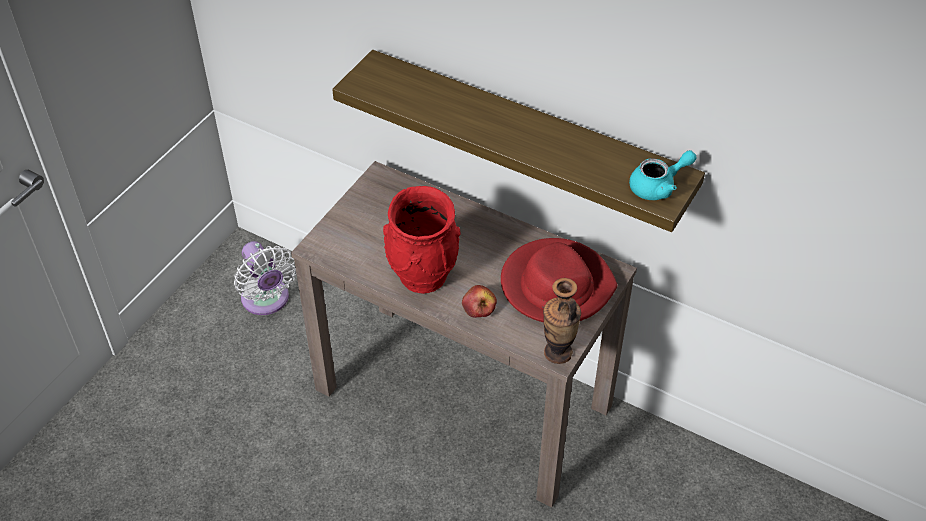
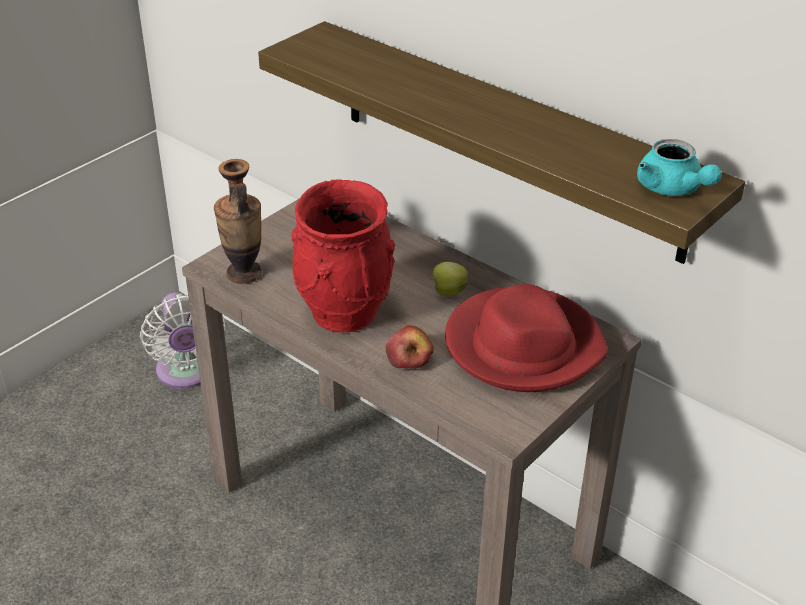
camera: 10 degrees right, 10 degrees down
(493, 247) = (447, 292): none -> apple
(558, 352) = (506, 427): vase -> vase (244, 273)
(658, 186) = (673, 189): turquoise teapot -> turquoise teapot turned 75 degrees clockwise

